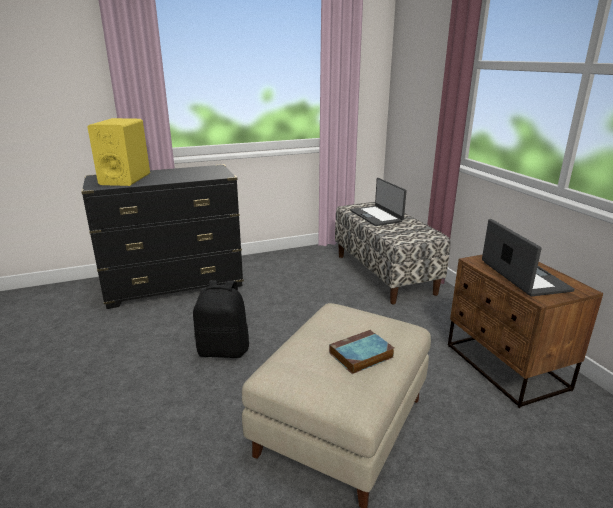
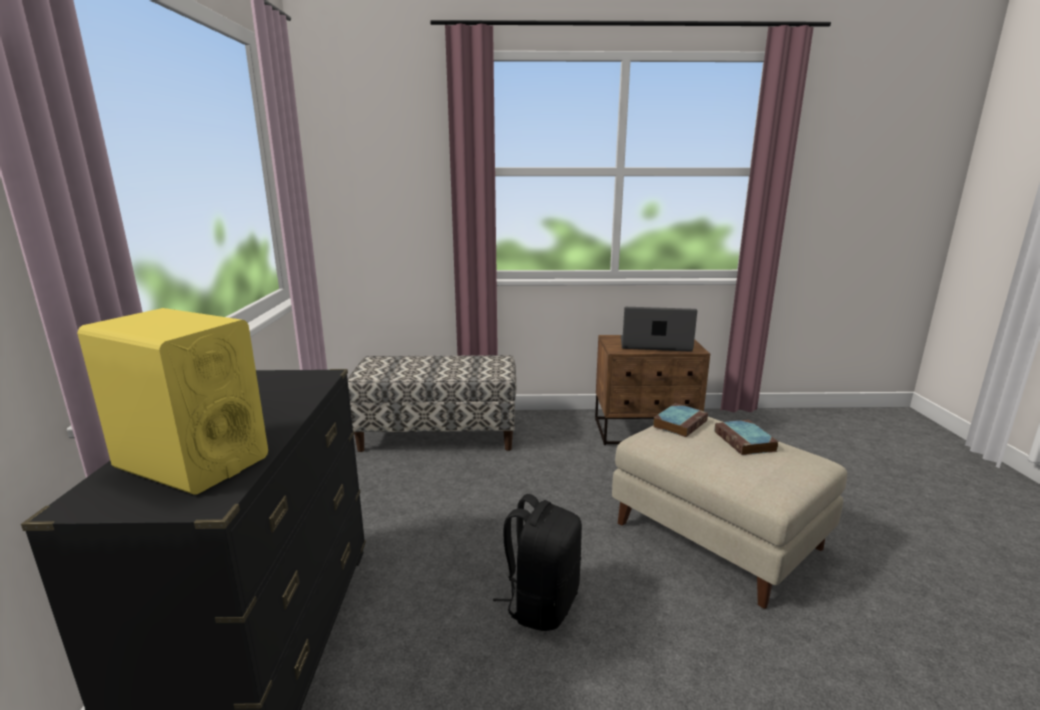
camera: 70 degrees left, 5 degrees down
(373, 320) = (680, 423): none -> book
(376, 216) = (413, 369): laptop -> none

